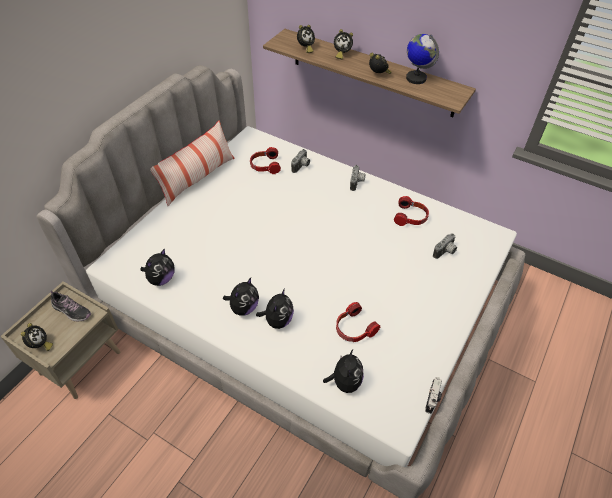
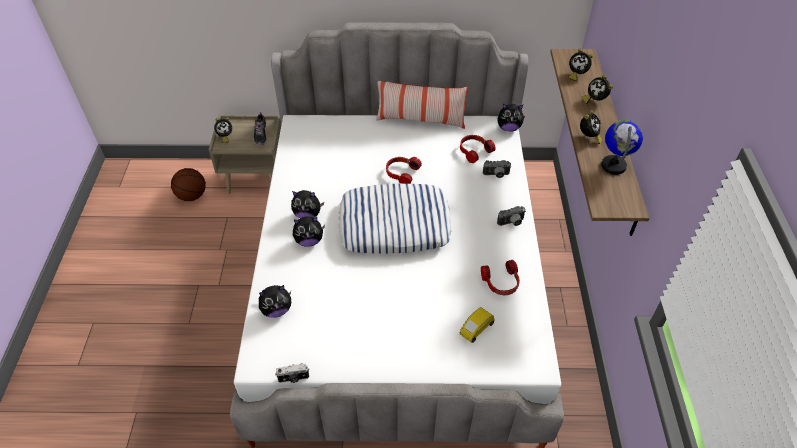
camera: 60 degrees right, 0 degrees up
(44, 437) = (192, 195): none -> basketball
(161, 279) = (302, 155): plush toy -> plush toy (508, 128)
(305, 251) = (395, 224): none -> pillow
(354, 329) = (333, 294): headphones -> headphones (401, 173)
(445, 252) = (476, 329): camera -> yellow toy car

